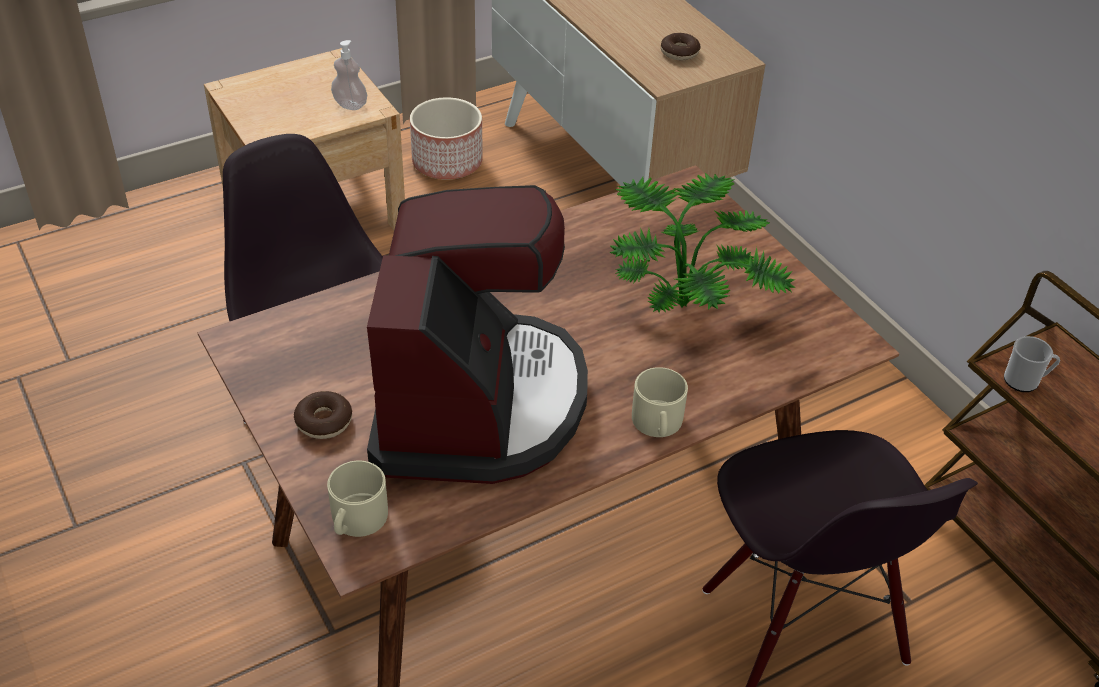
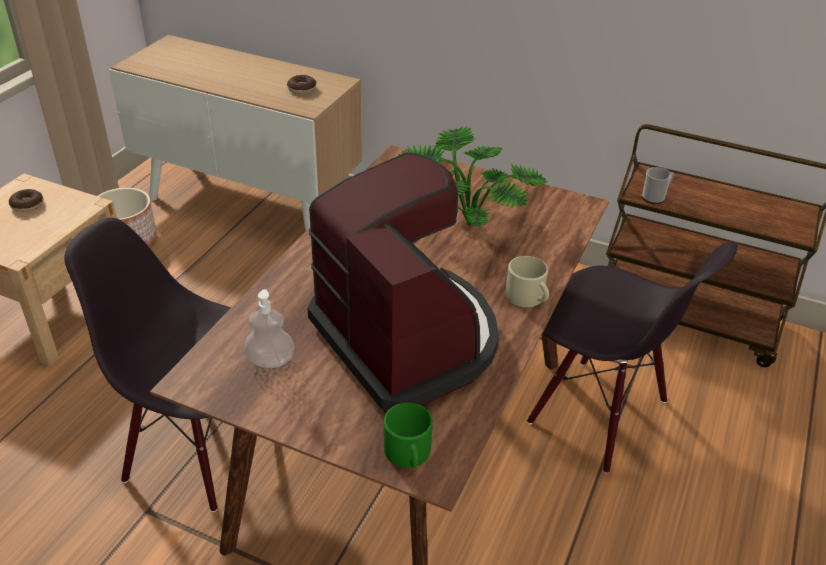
camera: 35 degrees left, 5 degrees down
(324, 421) = (316, 403): donut -> donut (27, 205)
(350, 105) = (67, 208): soap dispenser -> soap dispenser (270, 361)
(356, 520) = (408, 454): beige mug -> green mug

